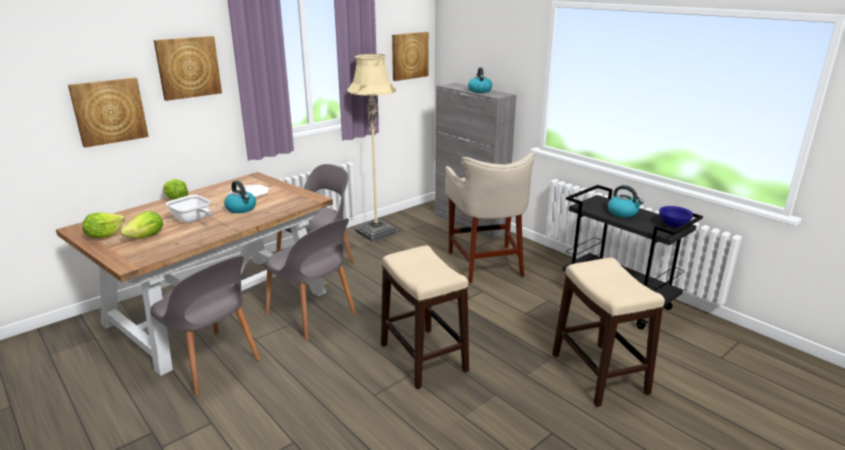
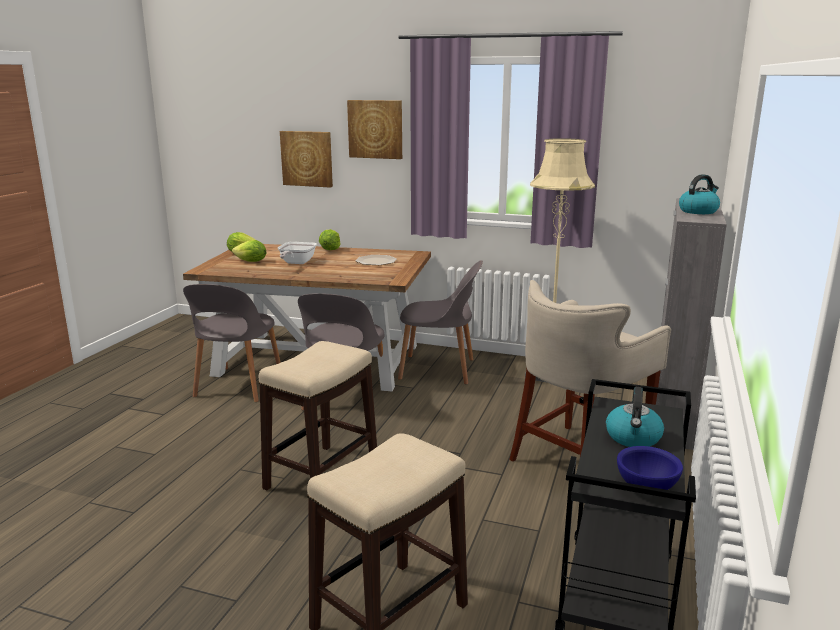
camera: 60 degrees right, 5 degrees down
(241, 208) = (337, 268): kettle -> none
(409, 56) = (672, 153): picture -> none

